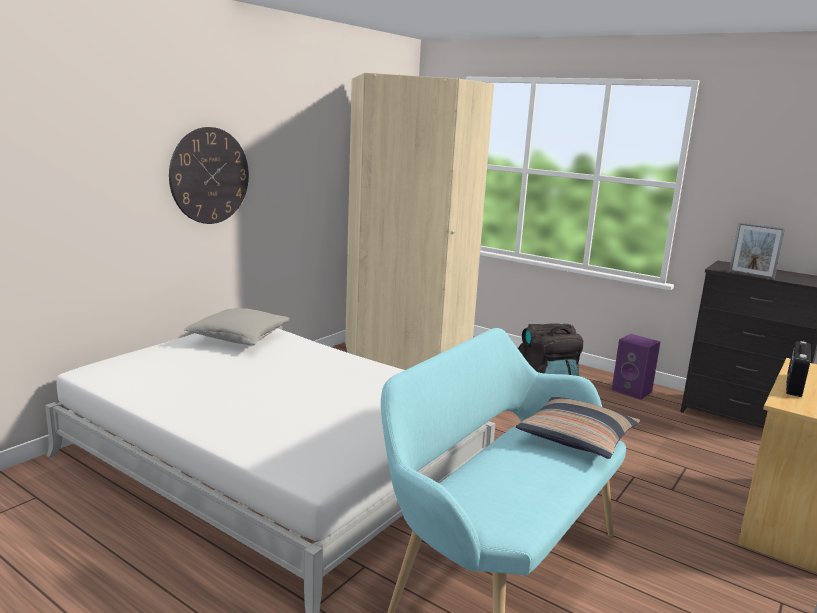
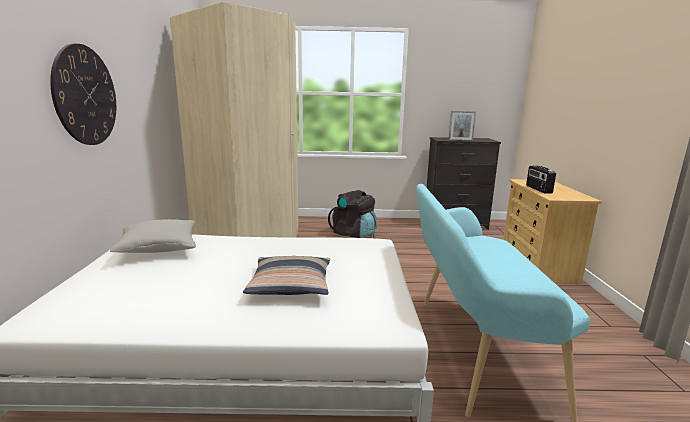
camera: 35 degrees left, 0 degrees up
(577, 437) = (488, 244): pillow -> pillow (290, 285)
(632, 391) = (396, 224): purple speaker -> none

